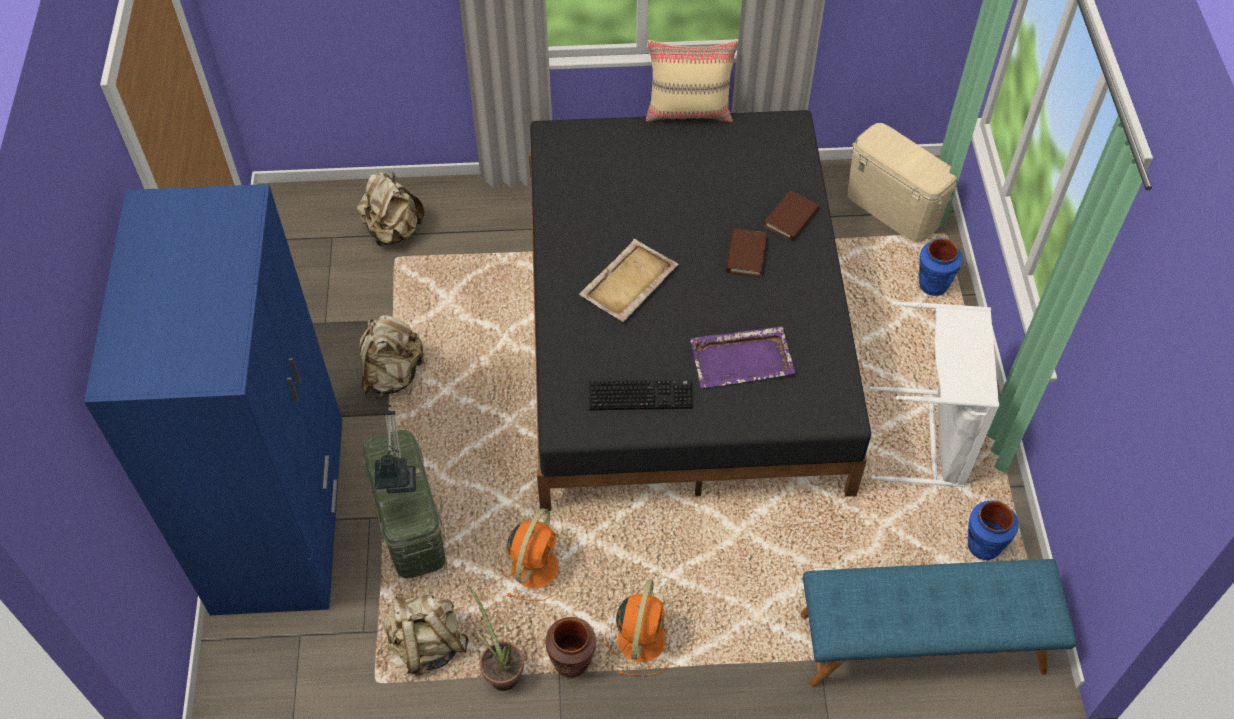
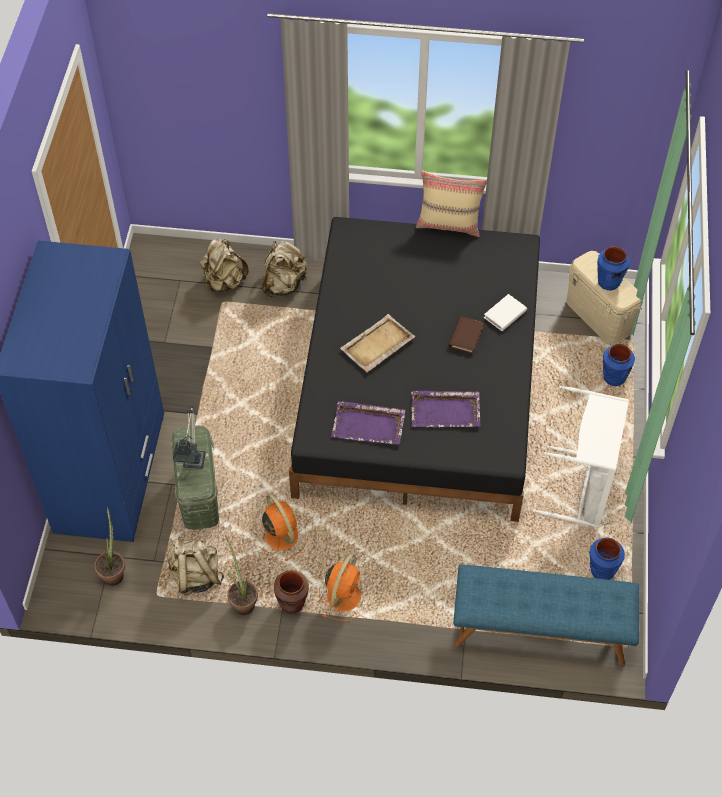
camera: 10 degrees right, 0 degrees up
(308, 658) = (114, 572): none -> potted plant
(393, 375) = (205, 386): beige backpack -> beige backpack (284, 284)
(536, 565) = (281, 534): orange fan -> orange fan turned 60 degrees counterclockwise
(641, 394) = (369, 425): keyboard -> purple tray
(791, 218) = (505, 314): brown book -> white book
(909, 160) = (608, 282): none -> blue vase

